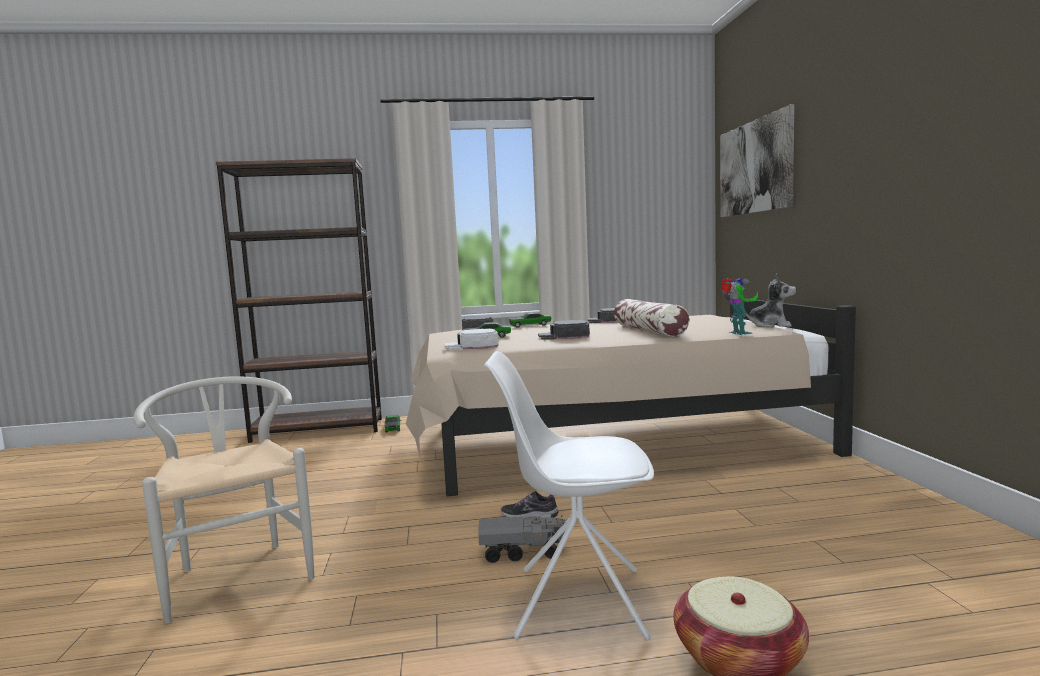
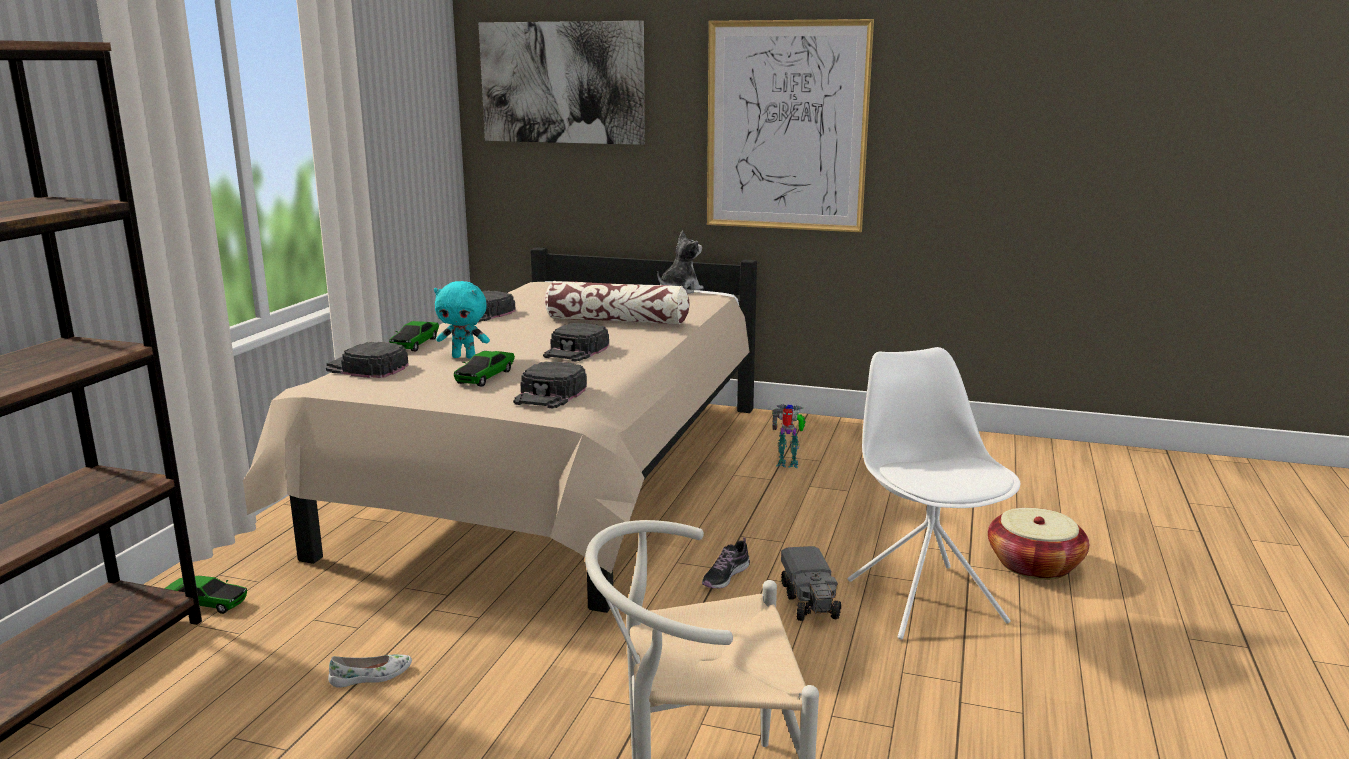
camera: 65 degrees left, 10 degrees up
(346, 469) = (371, 676): none -> white shoe
(472, 346) = (550, 394): white cap -> black cap
(518, 331) = (464, 357): none -> turquoise plush toy
(522, 552) = (810, 601): toy truck -> toy truck turned 150 degrees clockwise
(576, 602) = (924, 599): white chair -> white chair turned 135 degrees clockwise
(738, 333) = (705, 307): toy robot -> toy robot (788, 465)
(882, 171) = (786, 127): none -> picture

